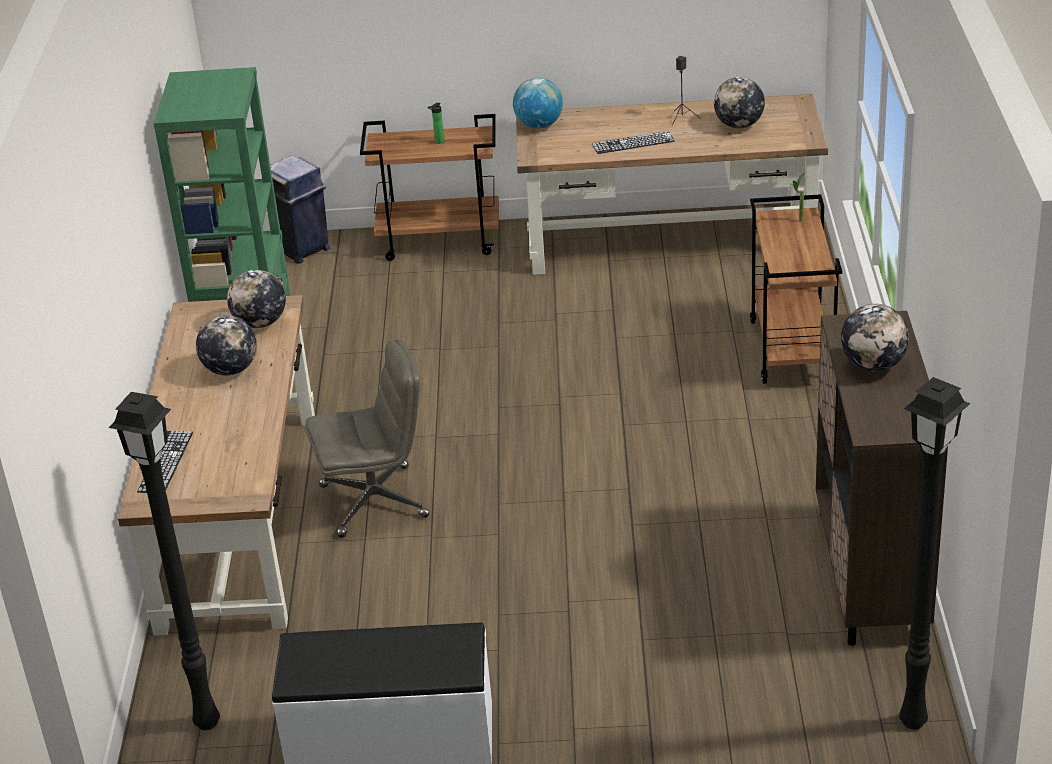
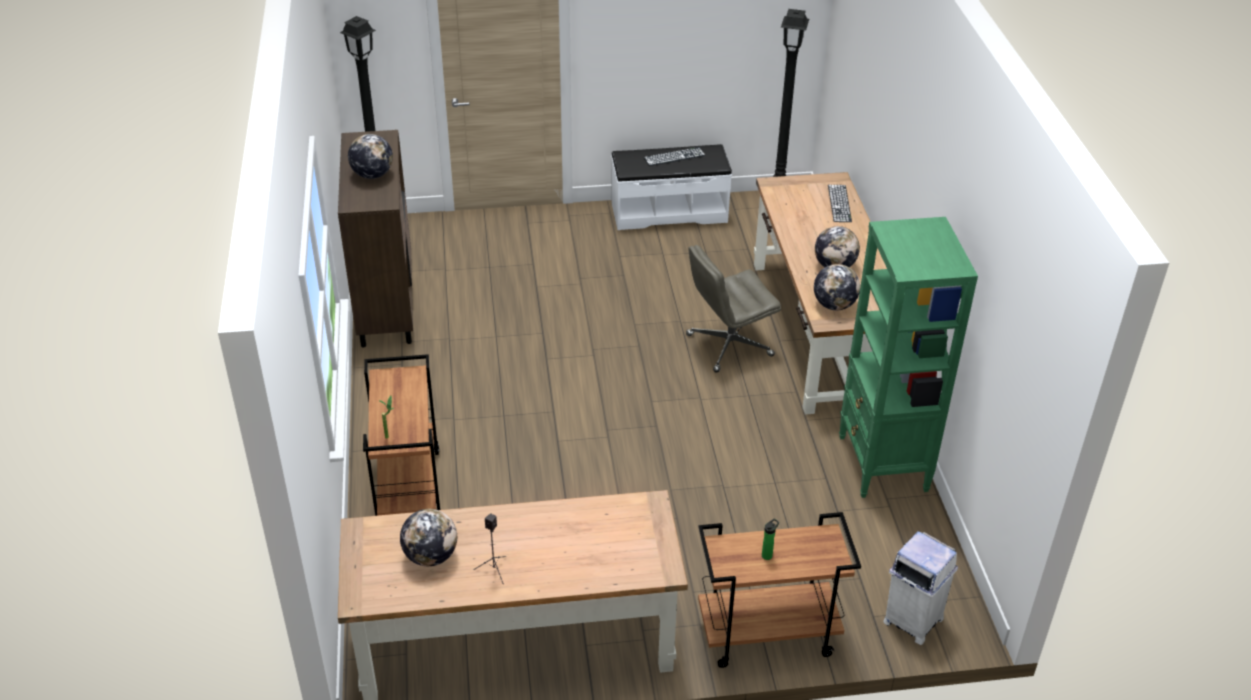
camera: 170 degrees right, 5 degrees up
(303, 249) = (912, 619): blue trash can -> white trash can
(539, 125) = (656, 557): globe -> none
(633, 143) = (548, 526): keyboard -> keyboard (674, 156)

